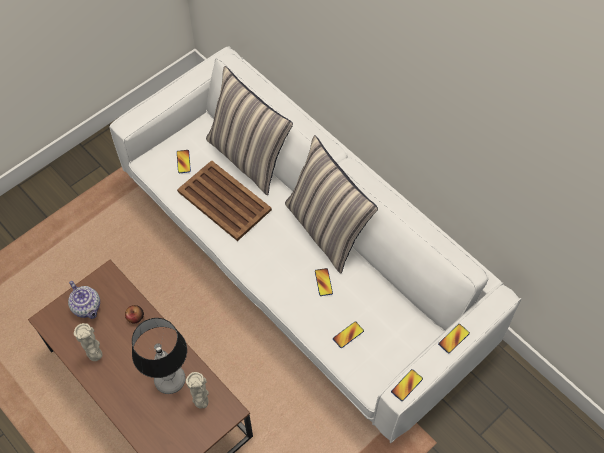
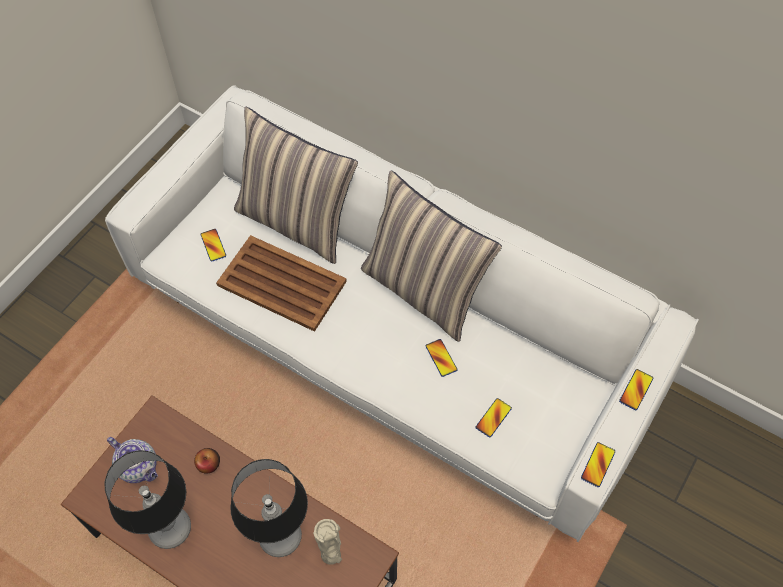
camera: 15 degrees left, 0 degrees up
(96, 355) = (170, 529): beige vase -> table lamp

